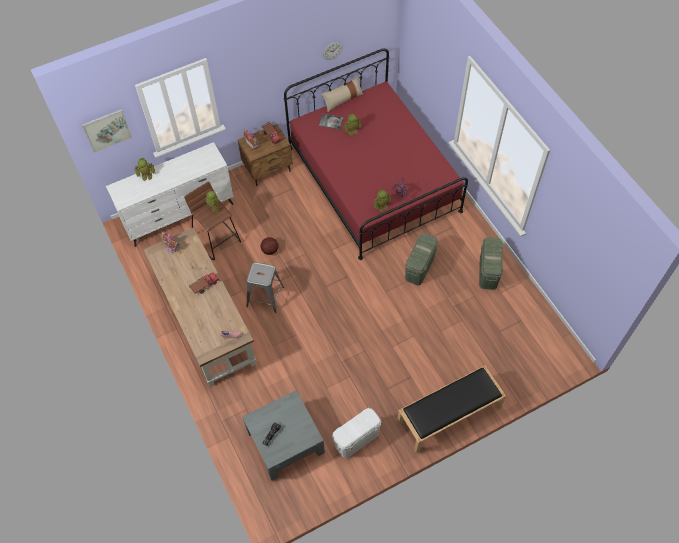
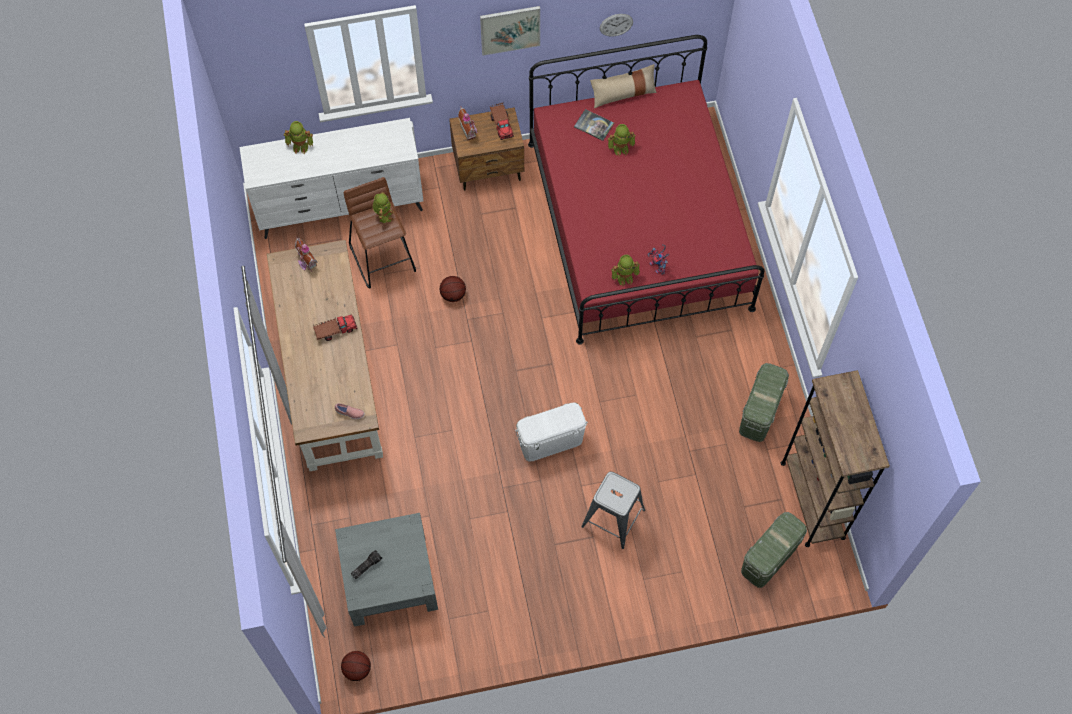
camera: 15 degrees right, 5 degrees up
(107, 130) = (255, 74): picture -> picture (510, 29)
(265, 297) = (425, 362): grey stool -> grey stool (613, 518)
(282, 509) = (357, 669): none -> basketball
(356, 439) = (488, 603): white storage box -> white storage box (550, 442)
(419, 267) = (661, 379): green storage box -> green storage box (769, 558)
(449, 415) = (628, 606): black bench -> none
(540, 316) = (812, 500): none -> brown bookcase

